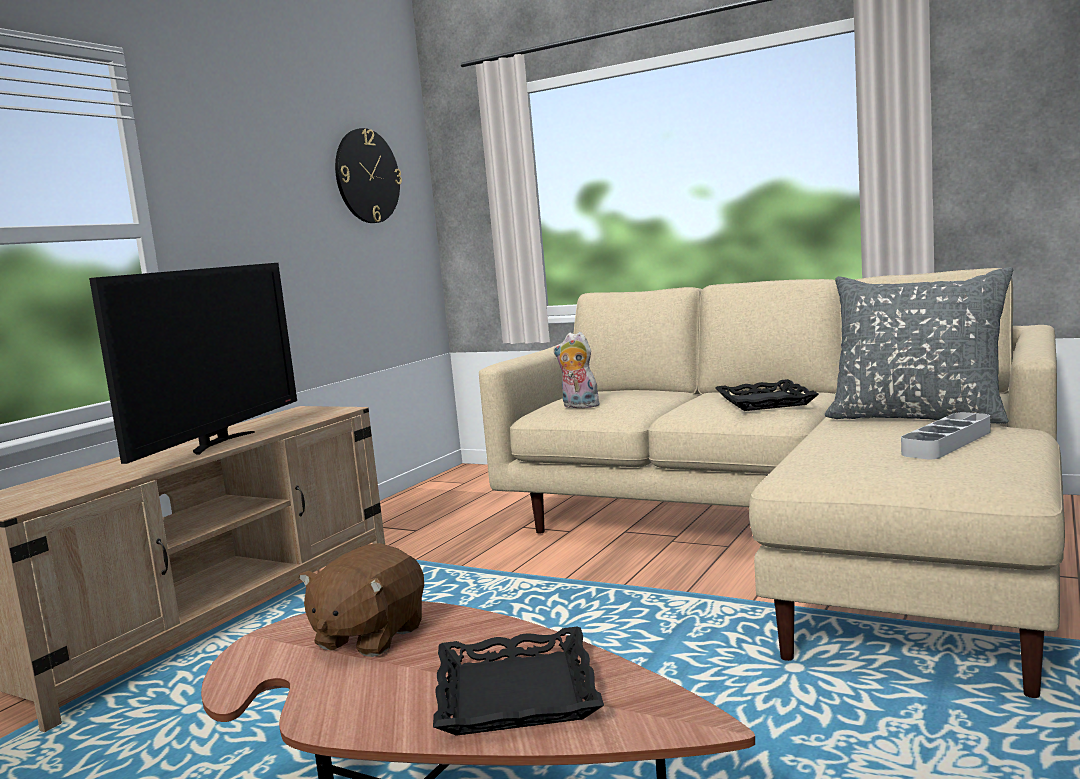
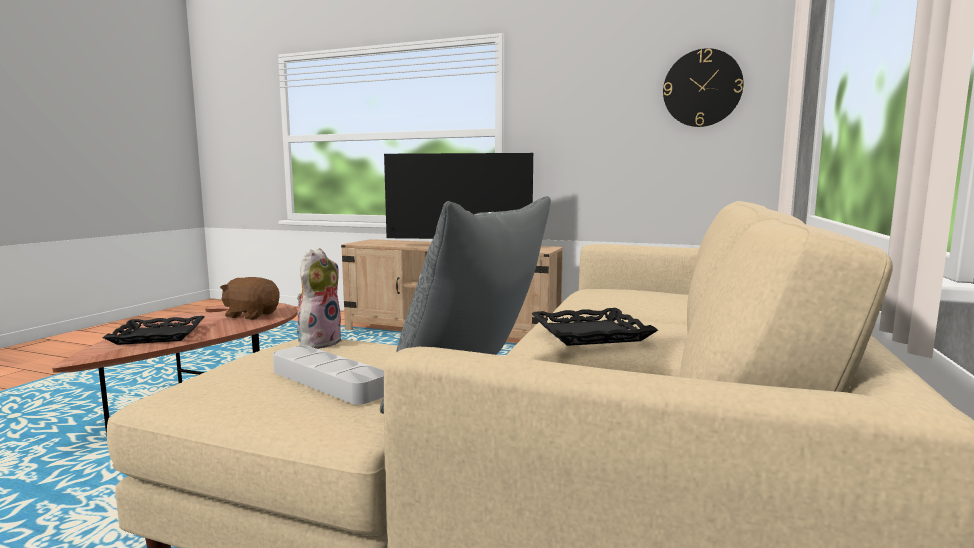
camera: 80 degrees right, 0 degrees up
(578, 406) = (596, 292): plush toy -> plush toy (319, 342)

